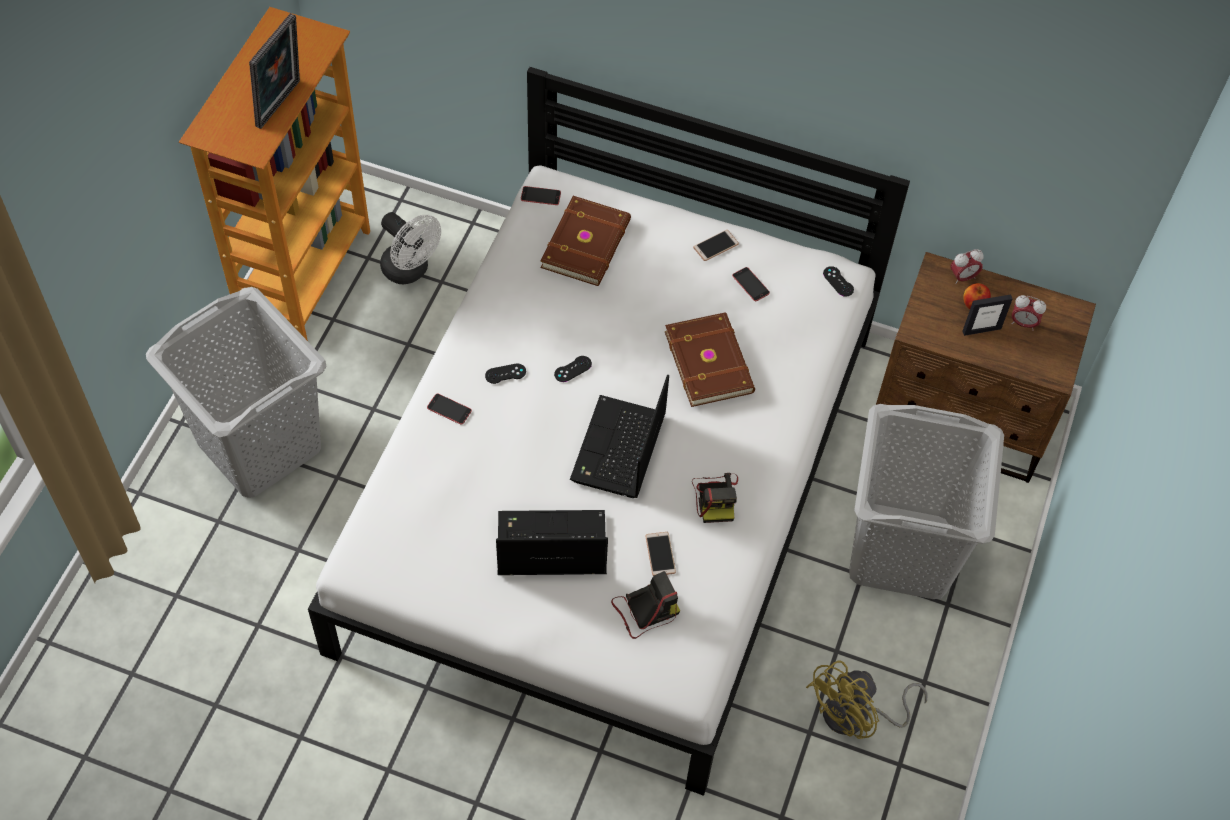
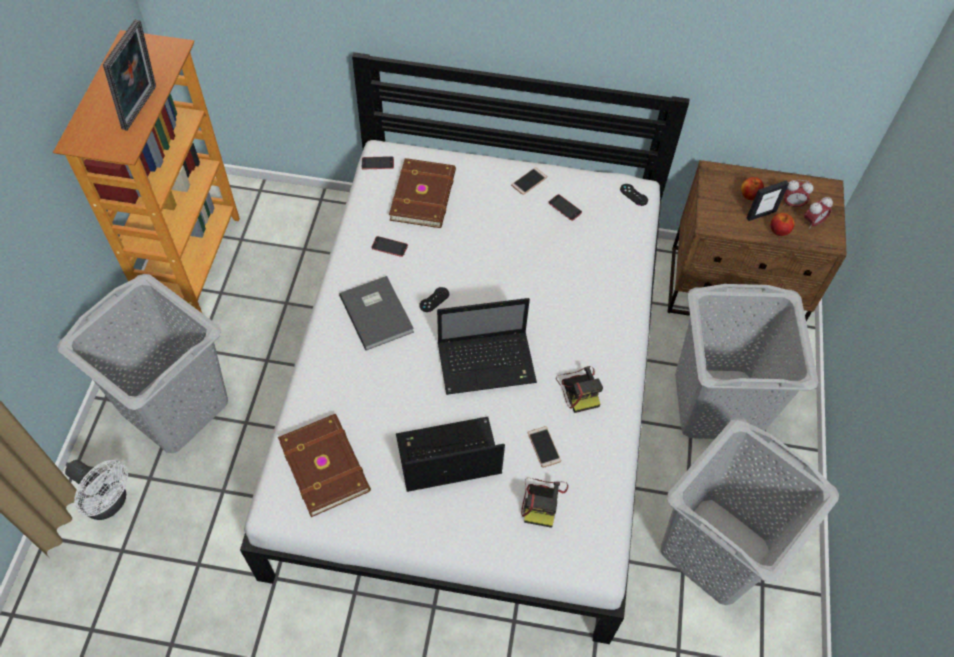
camera: 10 degrees left, 0 degrees up
(410, 271) = (277, 244): white fan -> white fan (110, 503)
(449, 409) = (335, 351): phone -> phone (389, 246)
(505, 373) = (378, 313): black game controller -> grey book
(619, 451) = (488, 362): laptop -> laptop turned 105 degrees counterclockwise
(645, 611) = (542, 501): camera -> camera turned 135 degrees clockwise
(710, 361) = (547, 275): brown book -> brown book (326, 465)
(856, 716) = (717, 550): yellow fan -> grey laundry basket
(962, 277) = (734, 175): alarm clock -> alarm clock (812, 222)
(997, 353) = (779, 231): none -> apple

